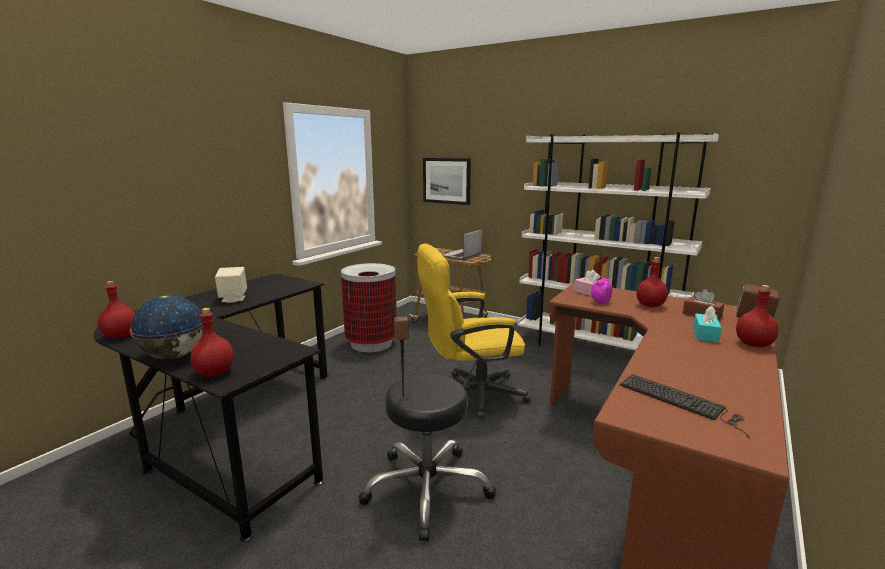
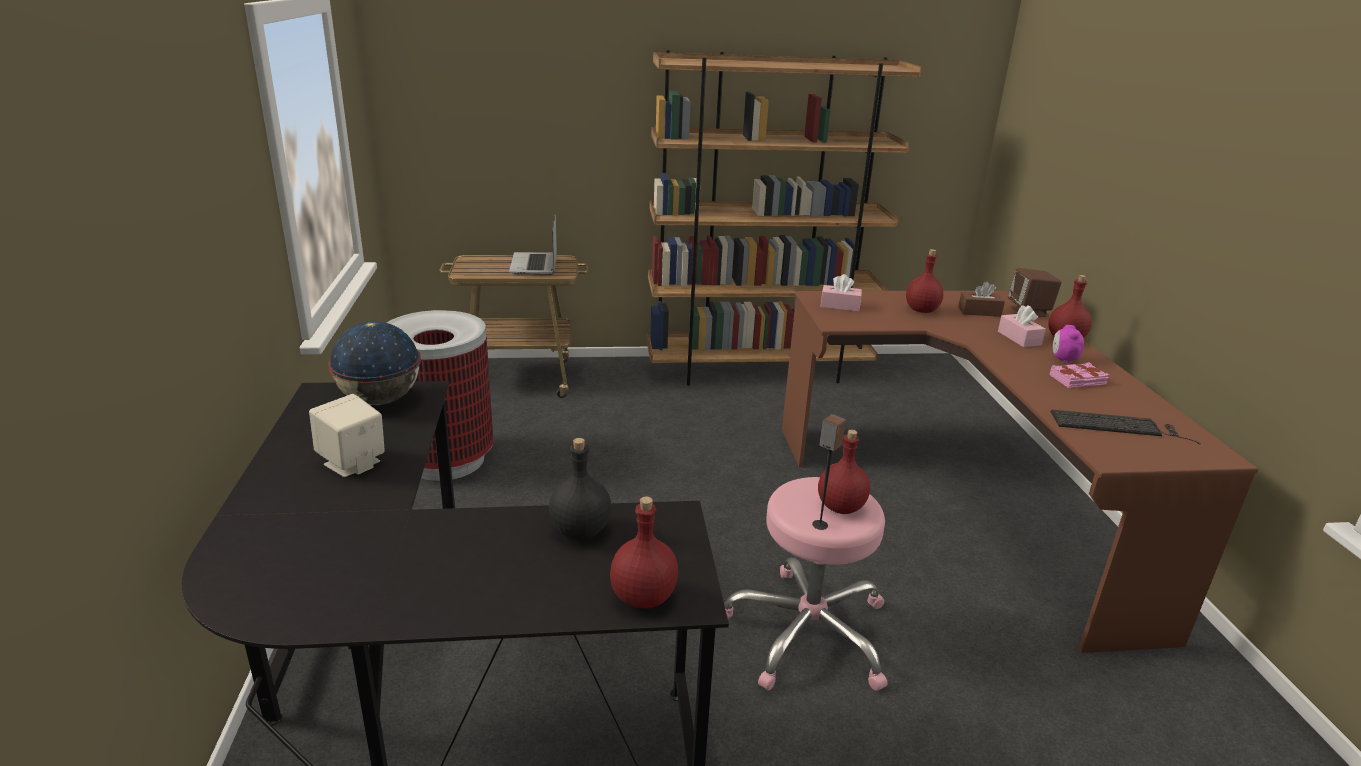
camera: 40 degrees left, 10 degrees up
(120, 336) = (312, 616): red bottle -> red bottle (841, 508)
(174, 356) = (515, 603): globe -> globe (380, 400)
(249, 343) = (579, 531): none -> black bottle
(426, 488) = (807, 632): black stool -> pink stool
(446, 180) = (464, 127): picture -> none
(470, 395) = (698, 490): yellow office chair -> none
(596, 349) = (758, 370): white bookcase -> brown bookcase
(600, 302) = (872, 318): alarm clock -> alarm clock (1063, 359)
(705, 334) = (1019, 338): turquoise tissue box -> pink tissue box
(707, 367) = (1078, 380): none -> pink book

